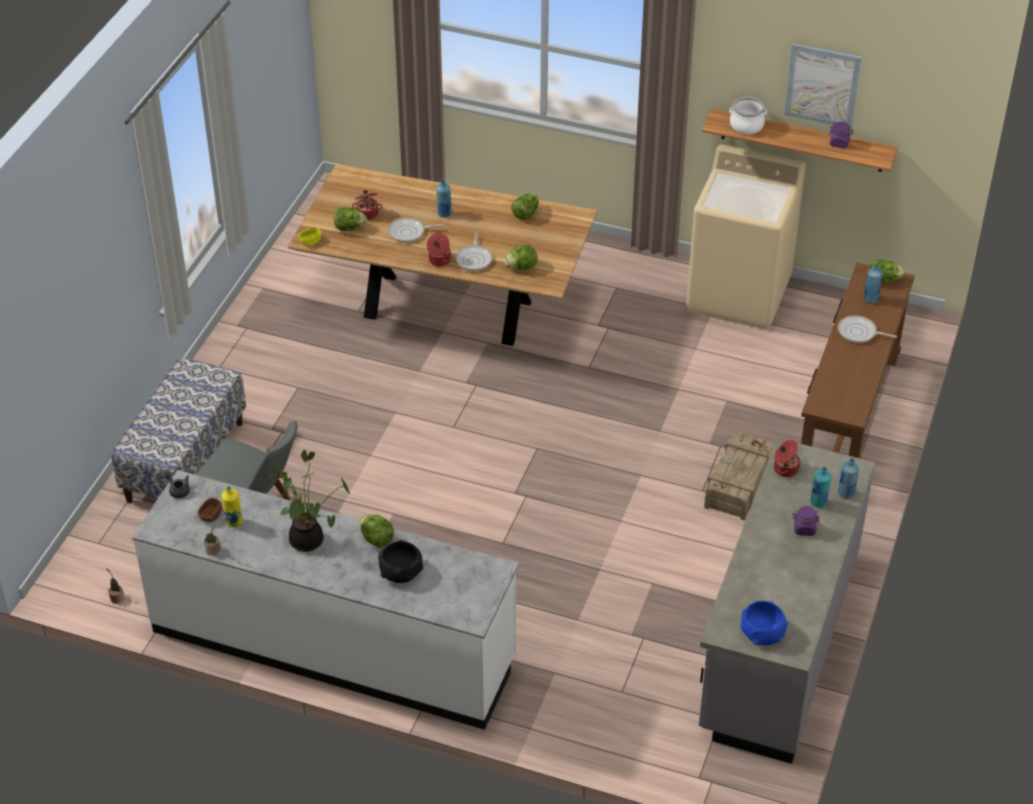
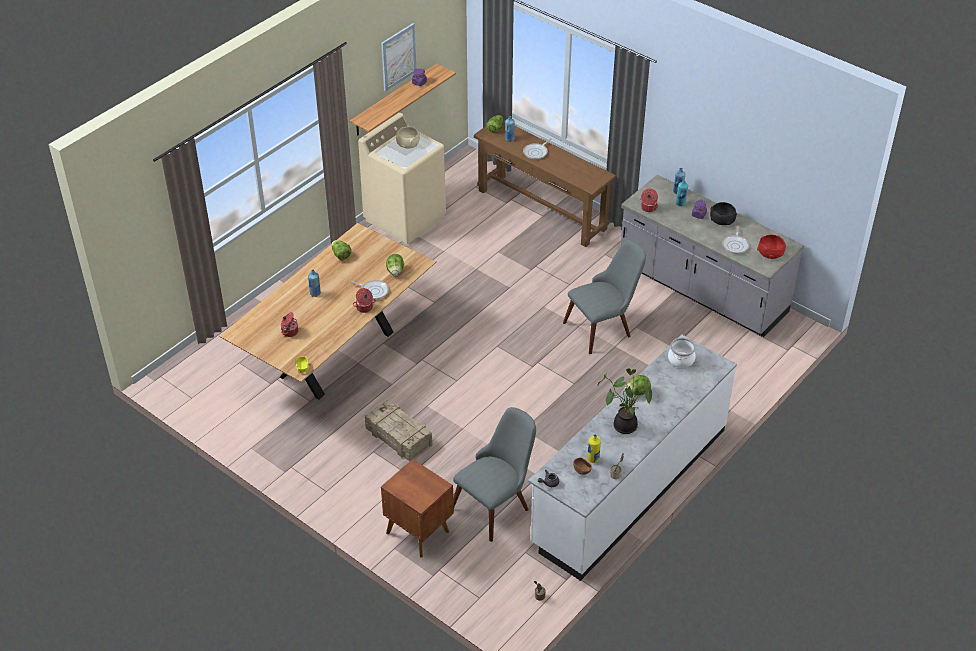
camera: 70 degrees left, 0 degrees up
(185, 461) = (417, 531): bench -> brown nightstand
(349, 228) = (300, 344): lettuce -> none
(400, 570) = (669, 387): black bowl -> black bowl (722, 220)
(409, 232) = (325, 315): frying pan -> frying pan (735, 245)
(634, 548) = (604, 326): none -> grey chair
(738, 484) = (571, 268): crate -> crate (398, 437)
(746, 125) = (377, 112): cooking pot -> cooking pot (680, 359)
(758, 194) = (407, 143): none -> beige bowl
(763, 632) = (770, 252): blue bowl -> red bowl

